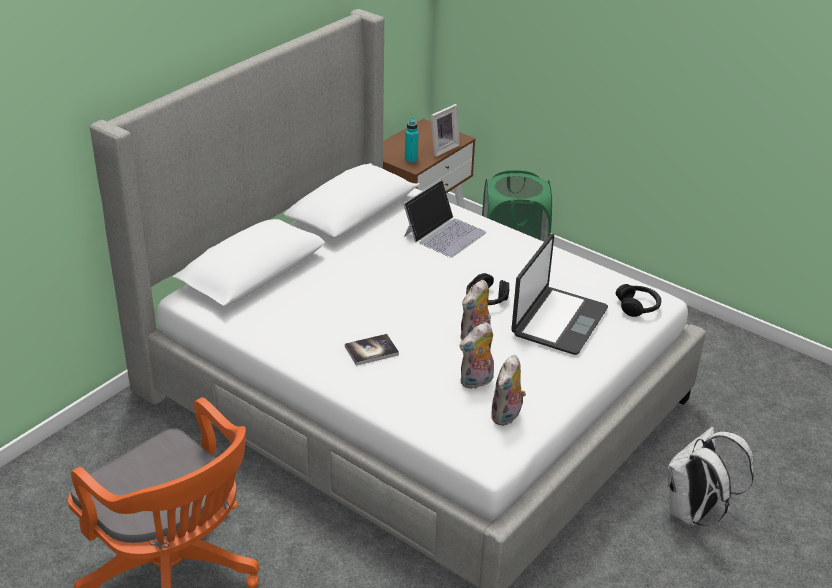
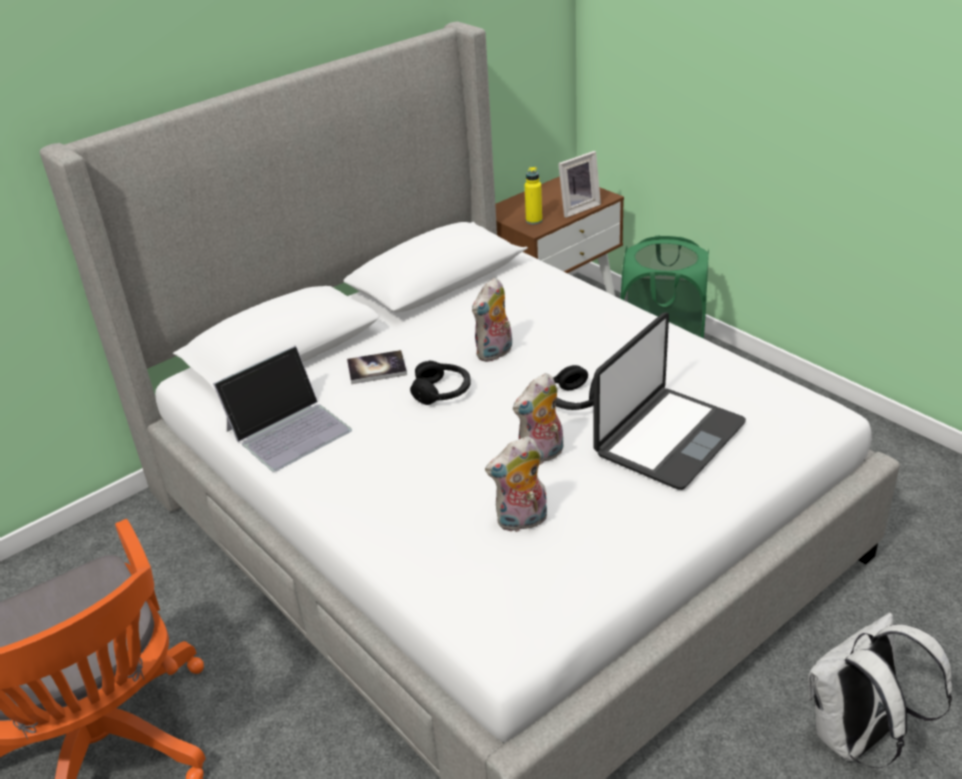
camera: 15 degrees right, 0 degrees up
(371, 350) = (392, 465): book -> book (377, 368)
(411, 160) = (534, 220): turquoise bottle -> yellow bottle
(444, 233) = (545, 311): laptop -> laptop (289, 429)
(507, 416) = (551, 579): plush toy -> plush toy (495, 353)
(638, 306) = (792, 422): black headphones -> black headphones (442, 391)

